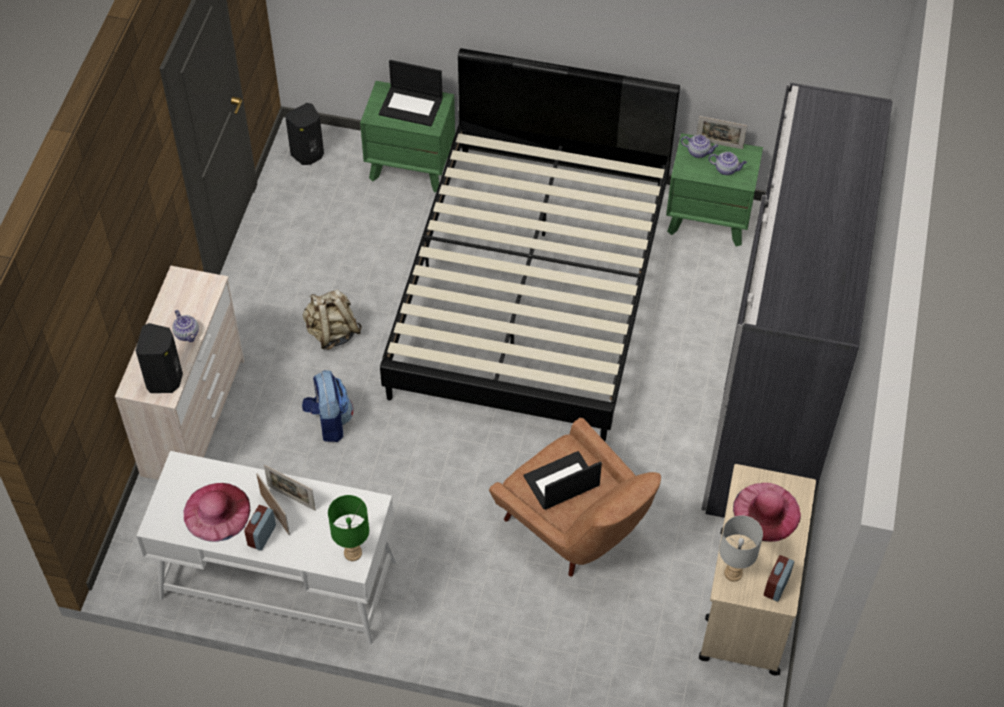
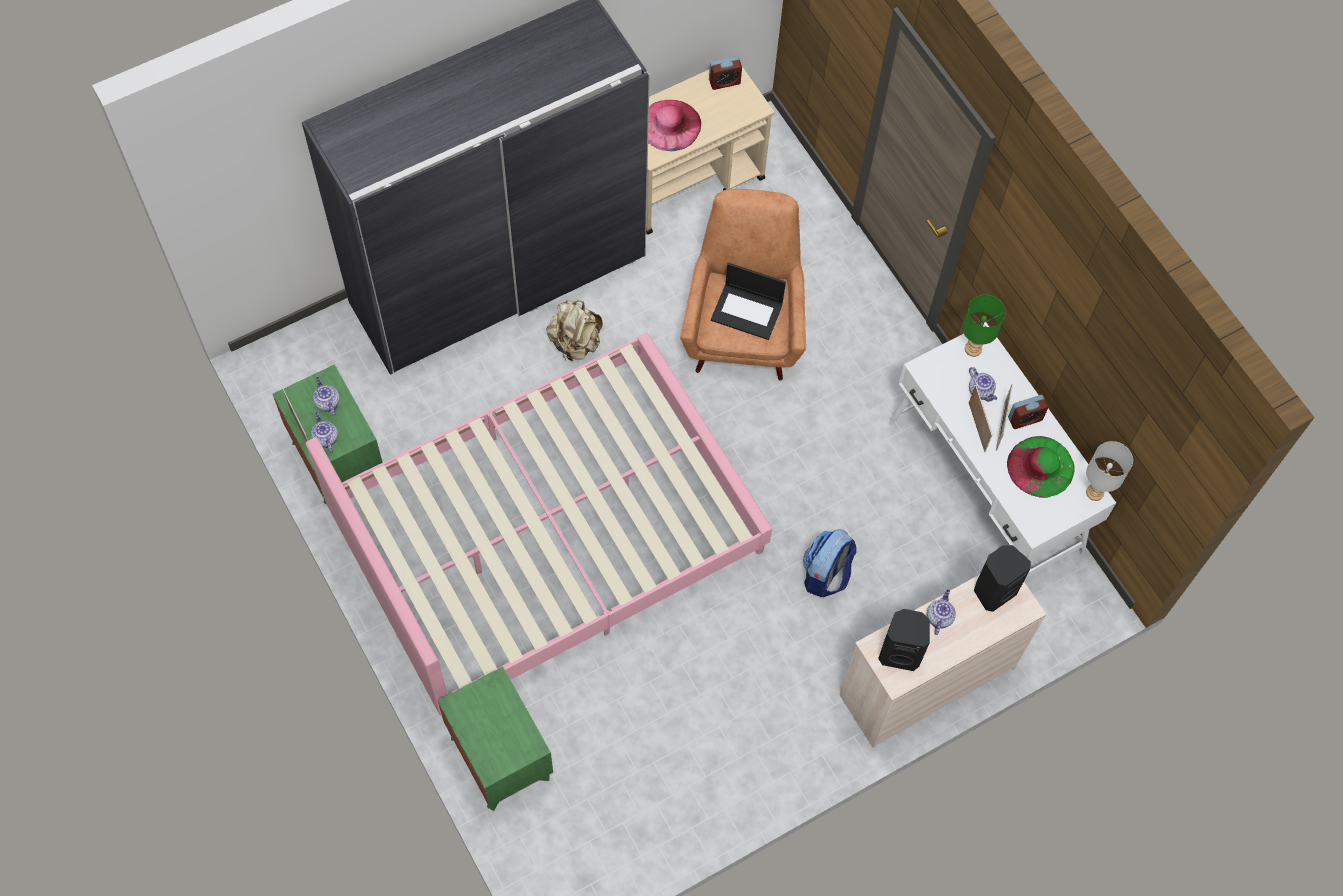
camera: 135 degrees left, 10 degrees up
(217, 511) = (1040, 466): pink hat -> green hat
(308, 154) = (571, 863): black speaker -> black speaker (900, 652)
(314, 526) = (981, 391): none -> teapot
(332, 332) = (743, 652): beige backpack -> beige backpack (575, 342)
(412, 106) = (488, 724): laptop -> none
(531, 290) = (548, 534): black bed -> pink bed
(732, 573) = (741, 112): grey table lamp -> grey table lamp (1095, 493)

